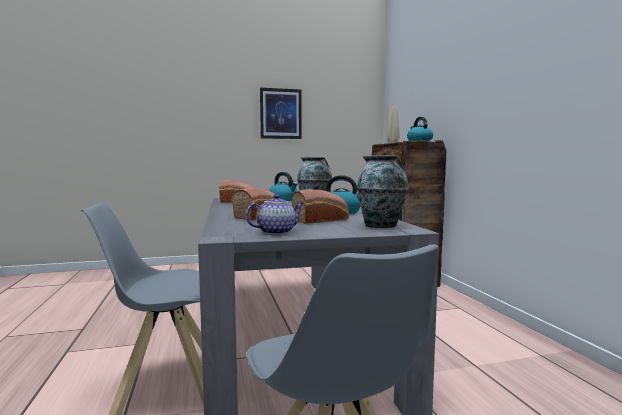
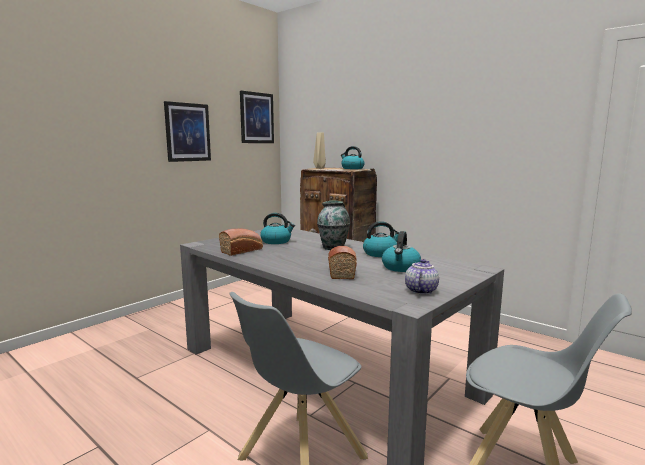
camera: 35 degrees left, 5 degrees up
(322, 220) = (401, 268): bread -> kettle
(355, 101) = (256, 118): none -> picture
(381, 226) = (455, 267): vase -> none

